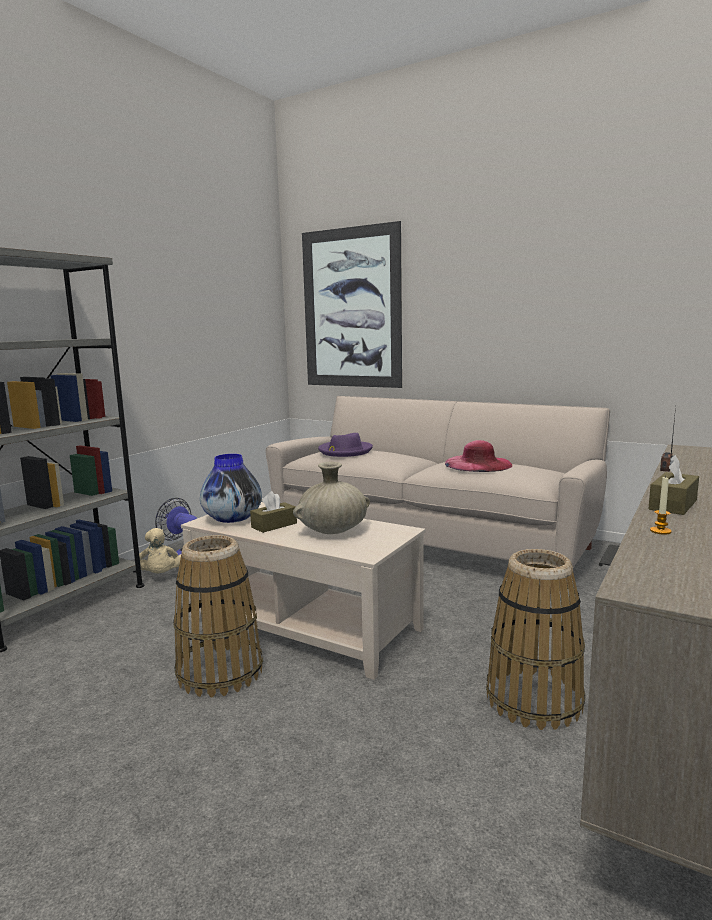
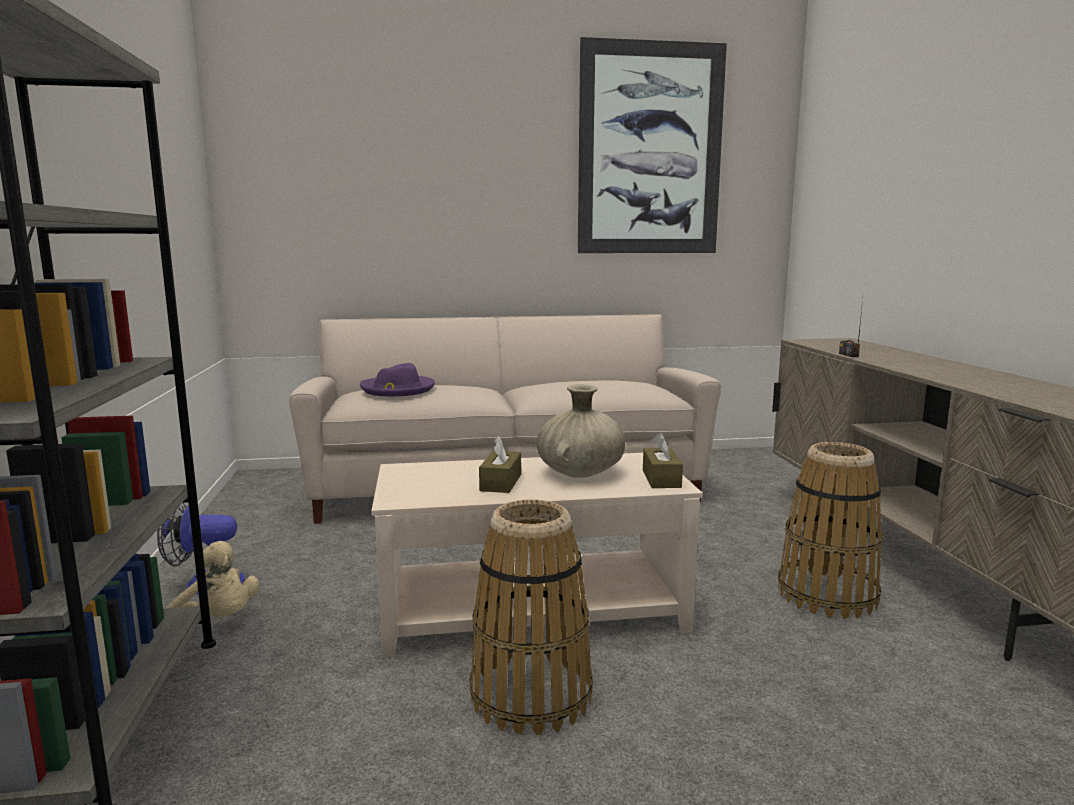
camera: 40 degrees left, 0 degrees up
(232, 519) = (428, 488): vase -> none
(351, 309) = (333, 198): picture -> picture (650, 150)
(478, 464) = (579, 383): pink hat -> none
(660, 531) = (1005, 393): candle -> none
(673, 505) = (946, 376): brown tissue box -> brown tissue box (661, 479)

